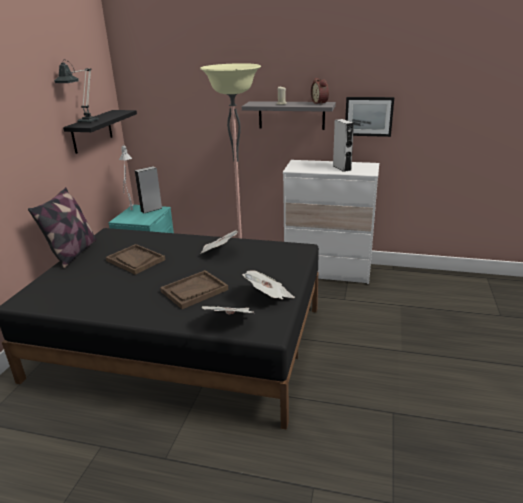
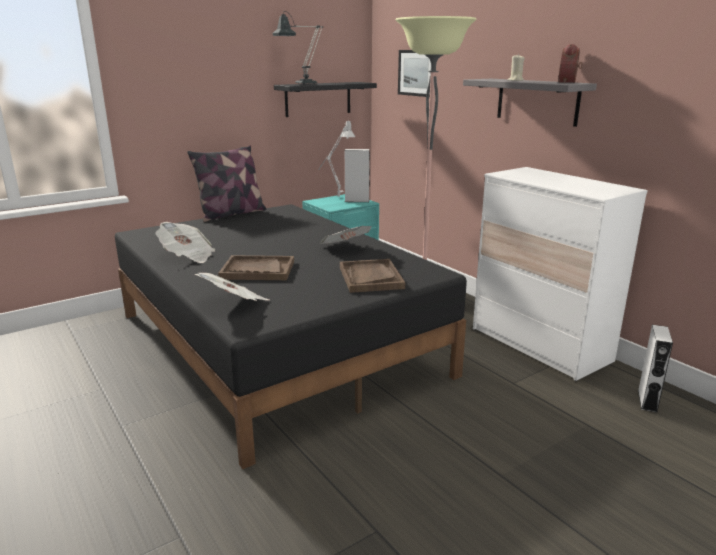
camera: 40 degrees right, 5 degrees down
(135, 260) = (263, 233): brown tray -> brown tray (370, 277)
(269, 296) = (309, 300): newspaper -> newspaper (187, 256)
(341, 168) = (572, 184): grey speaker -> grey speaker (647, 401)
(368, 116) = (643, 110): picture -> picture (417, 73)

